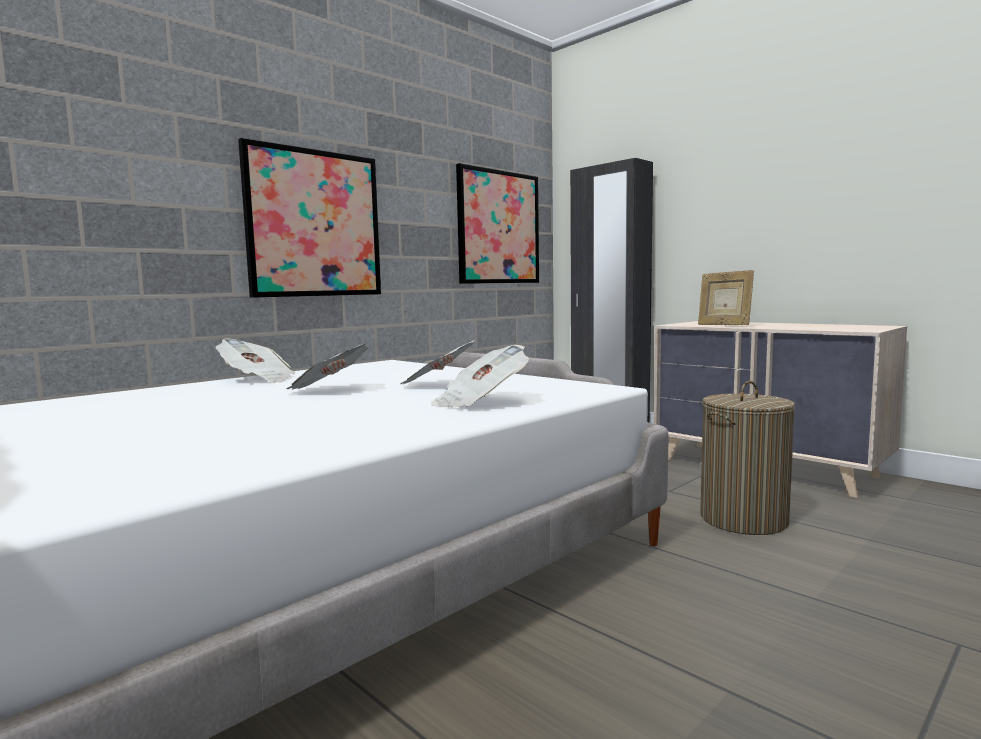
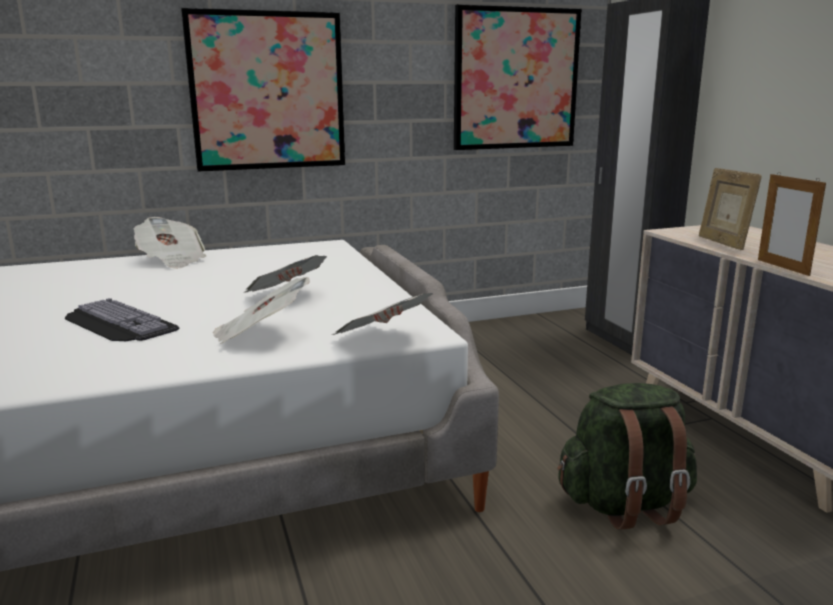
camera: 25 degrees right, 10 degrees up
(313, 412) = (115, 323): none -> keyboard
(329, 390) = (188, 289): newspaper -> newspaper (382, 340)
(743, 519) = (625, 504): laundry basket -> green backpack
(790, 328) = (782, 267): none -> picture frame

